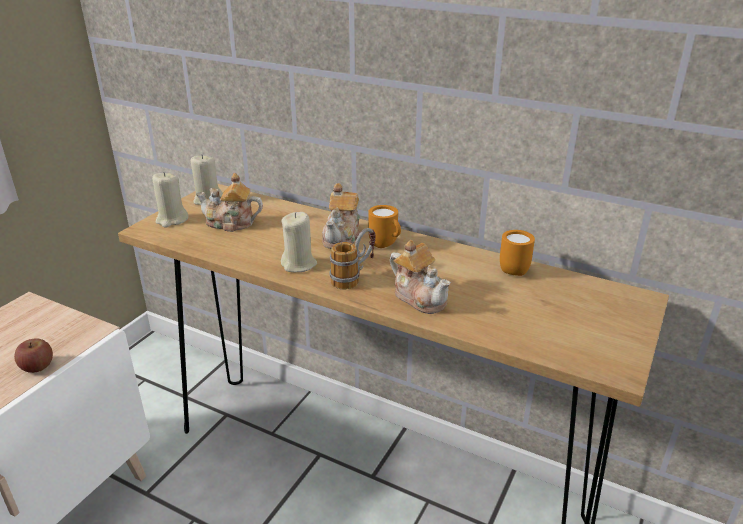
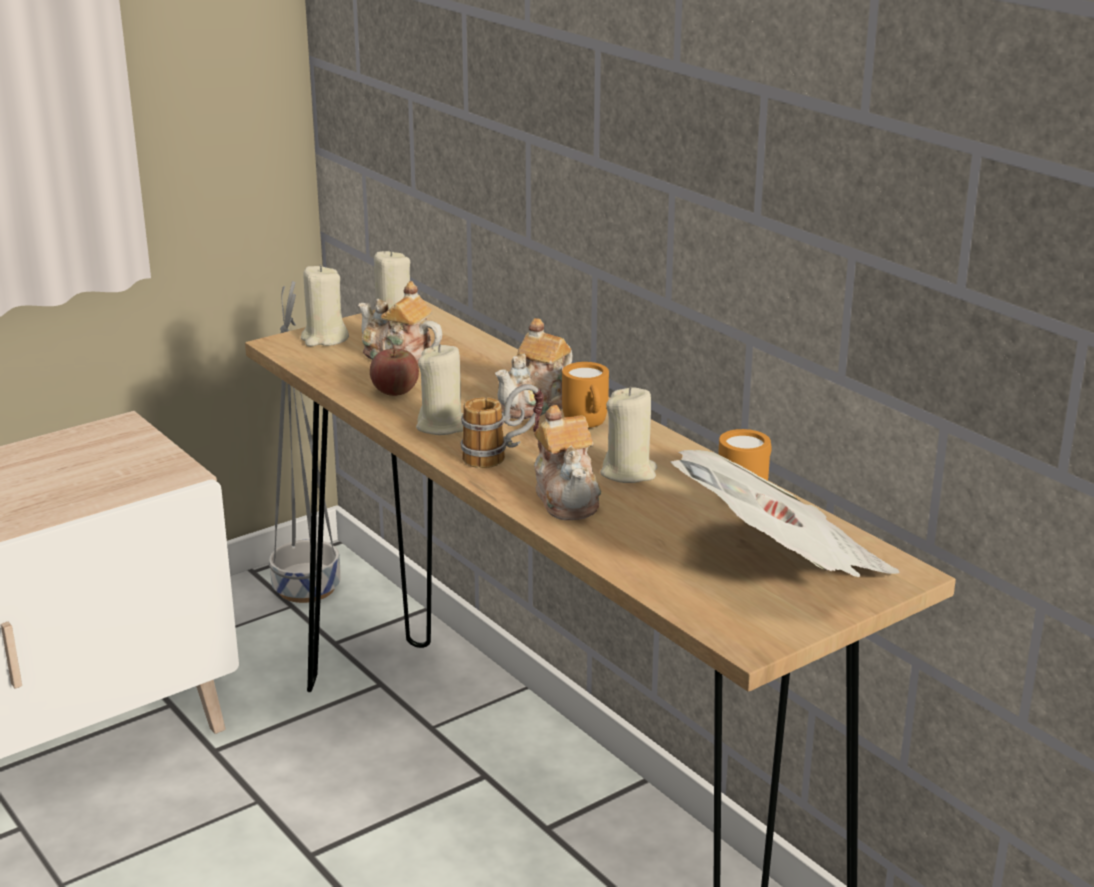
camera: 25 degrees right, 5 degrees down
(37, 366) = (92, 499): apple -> apple (395, 390)
(148, 364) = (307, 587): none -> grey planter
(437, 270) = (629, 472): none -> beige candle
(582, 313) = (782, 568): none -> newspaper

